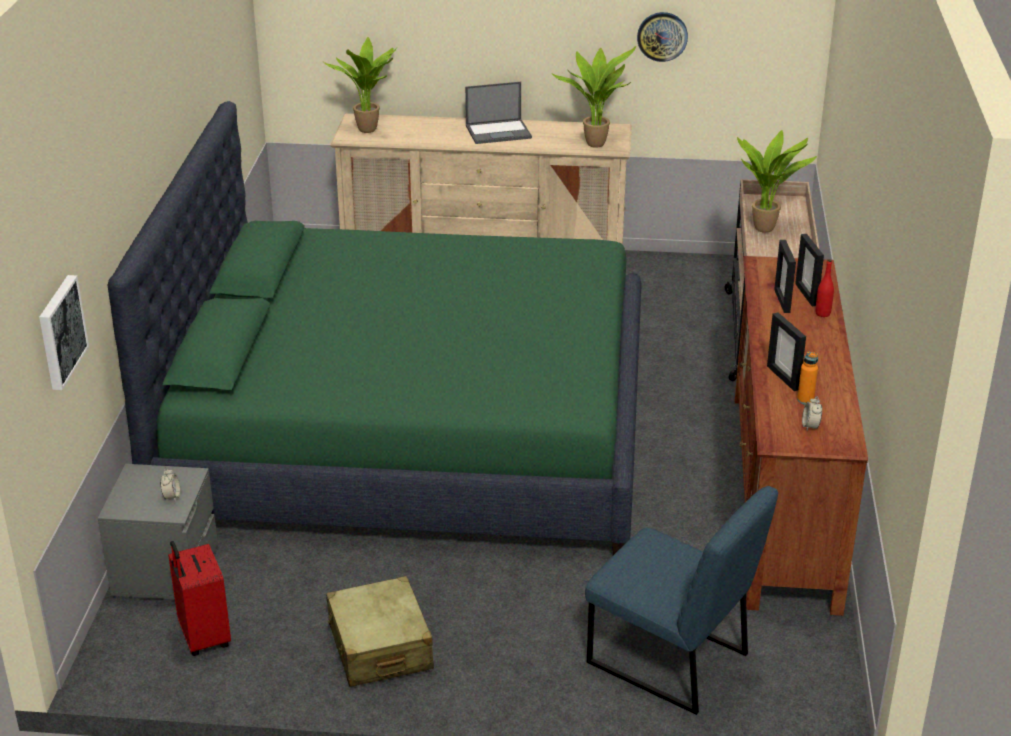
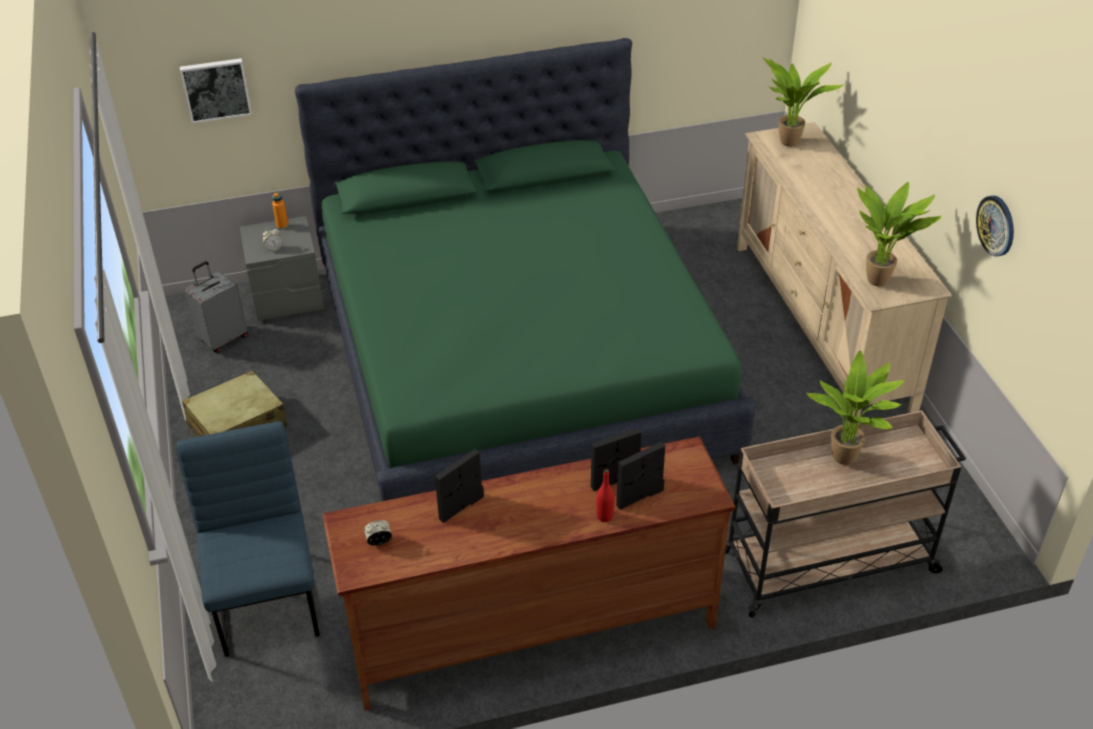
camera: 70 degrees right, 10 degrees up
(203, 638) = (223, 338): red suitcase -> grey suitcase
(499, 132) = (852, 215): laptop -> none
(671, 661) = (267, 598): blue chair -> blue chair turned 150 degrees clockwise
(805, 400) = (425, 530): orange bottle -> orange bottle (282, 226)

